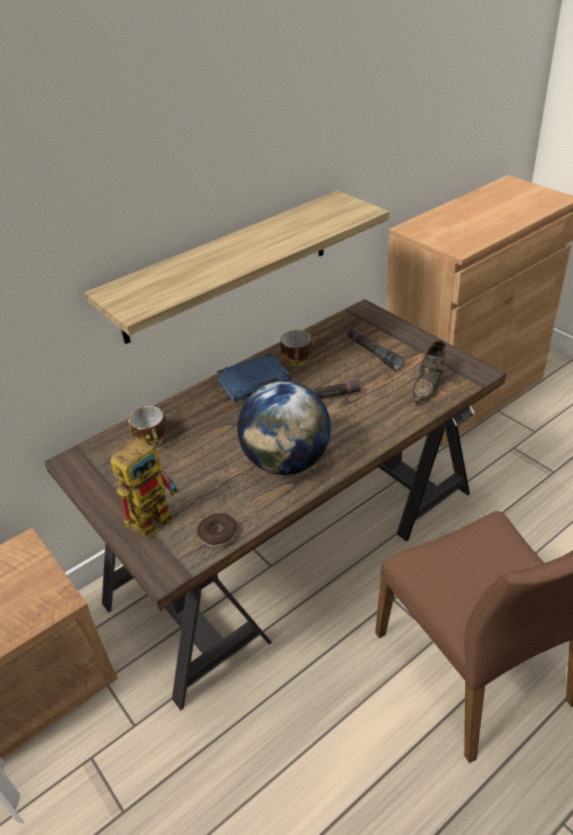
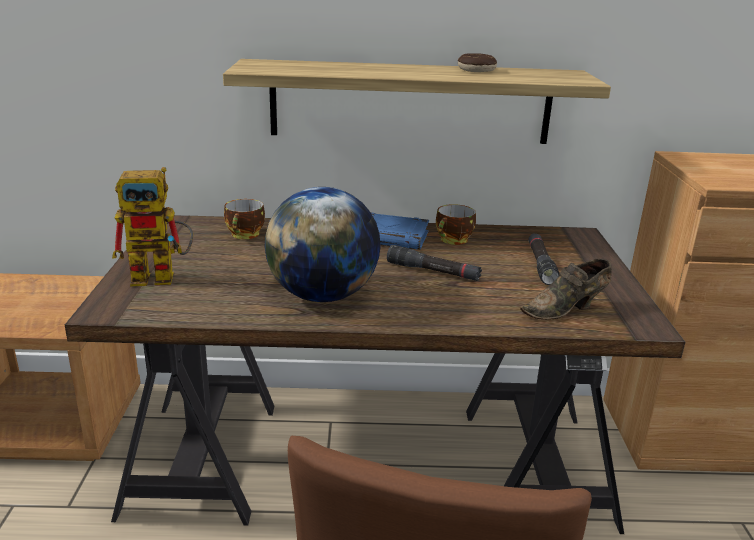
camera: 35 degrees right, 15 degrees down
(218, 534) = (181, 310): donut -> donut (476, 70)

